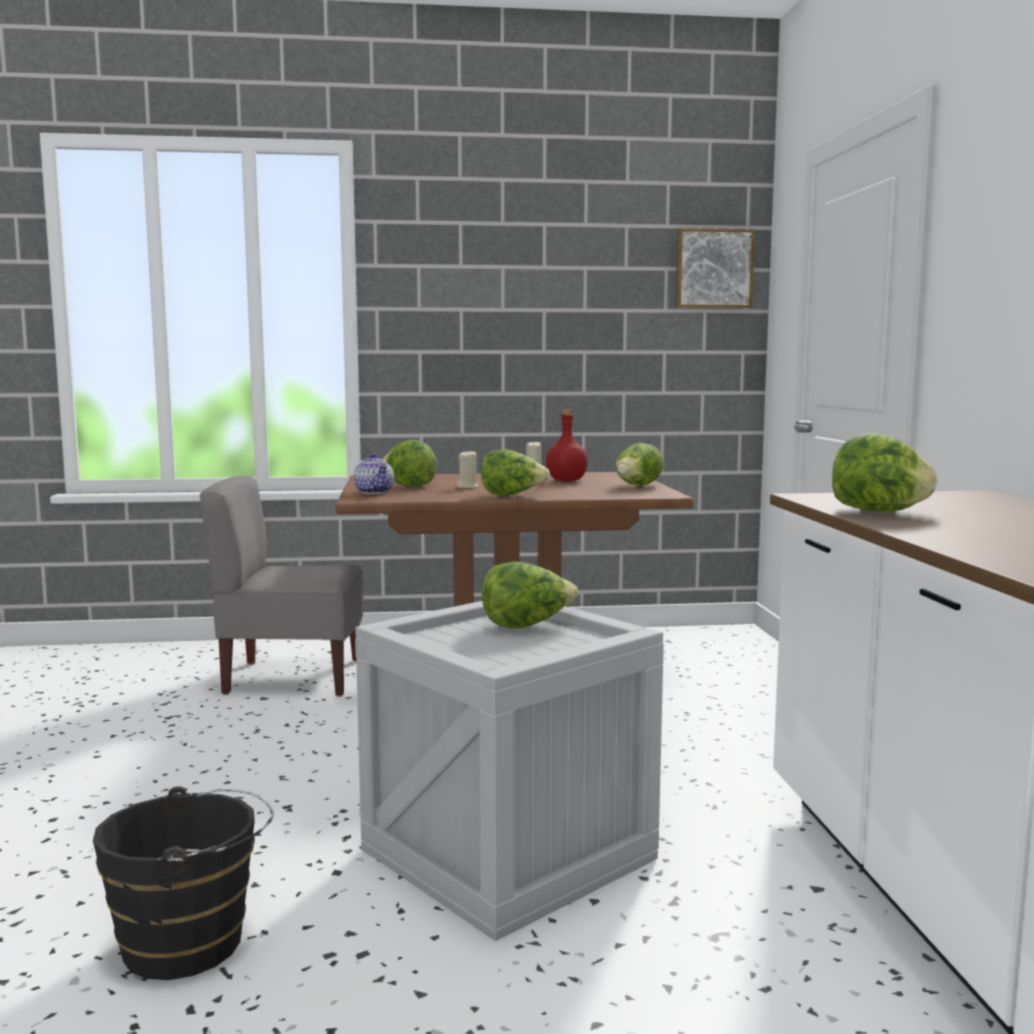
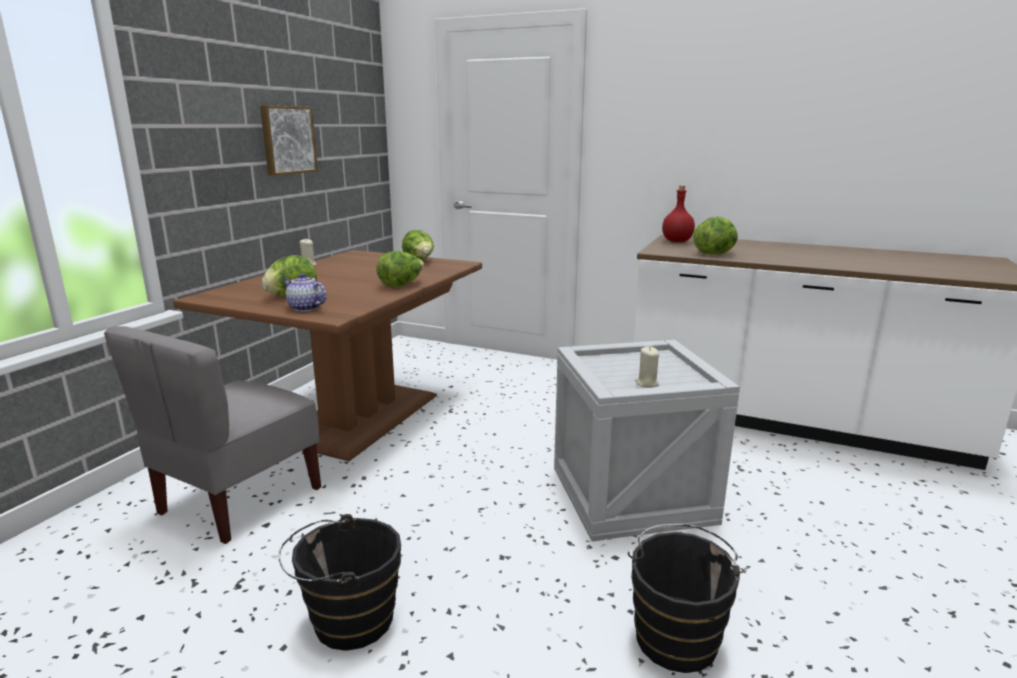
camera: 60 degrees left, 10 degrees up
(140, 767) = (347, 621): none -> black bucket
(375, 492) = (305, 308): teapot -> teapot turned 150 degrees counterclockwise
(467, 487) = (336, 286): beige candle -> beige candle (646, 383)
(526, 626) = (616, 361): lettuce -> none
(565, 481) = (360, 266): red bottle -> red bottle (676, 241)
(713, 269) = (361, 94): picture -> picture (287, 140)

